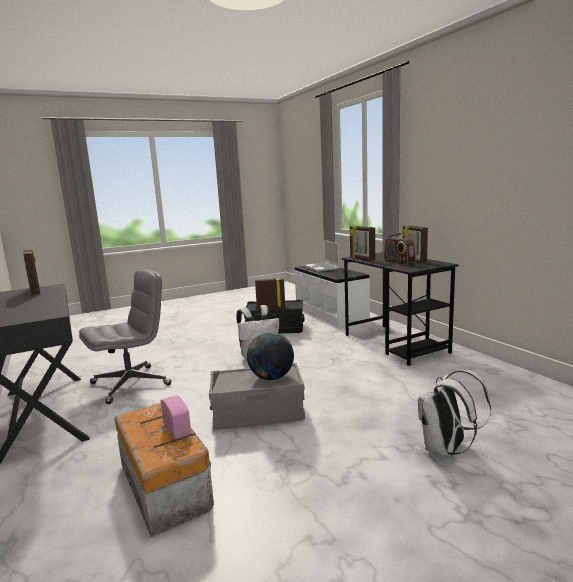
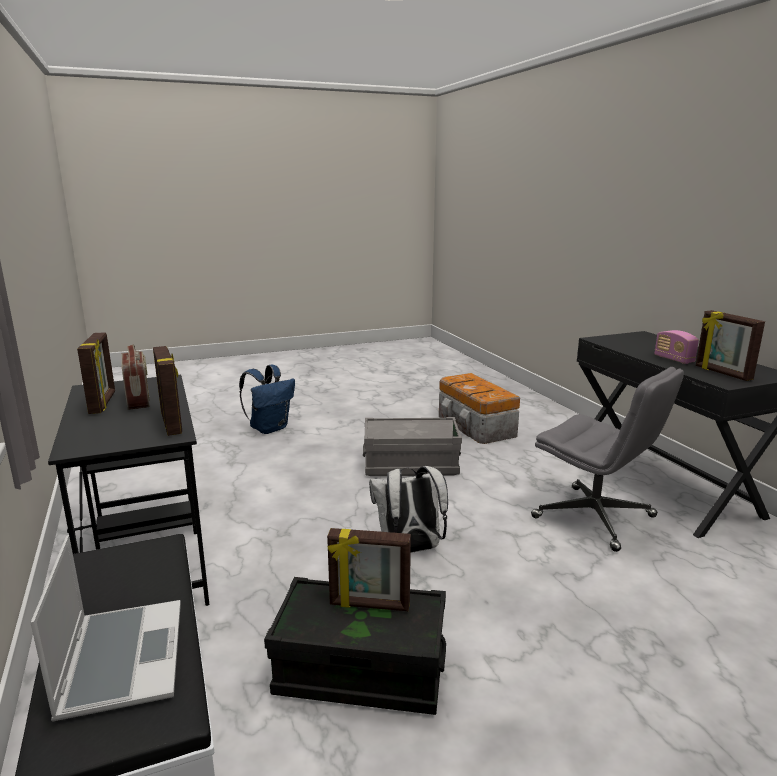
camera: 175 degrees left, 5 degrees up
(131, 384) = (595, 518): grey office chair -> grey office chair turned 105 degrees counterclockwise
(177, 429) = (464, 385): radio -> radio (673, 359)
(271, 378) = (394, 428): globe -> none
(446, 450) = (269, 428): white backpack -> blue backpack

